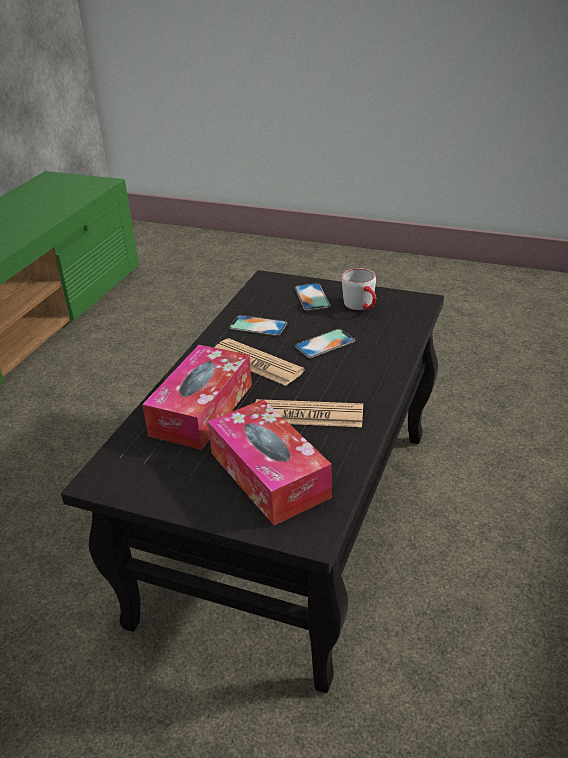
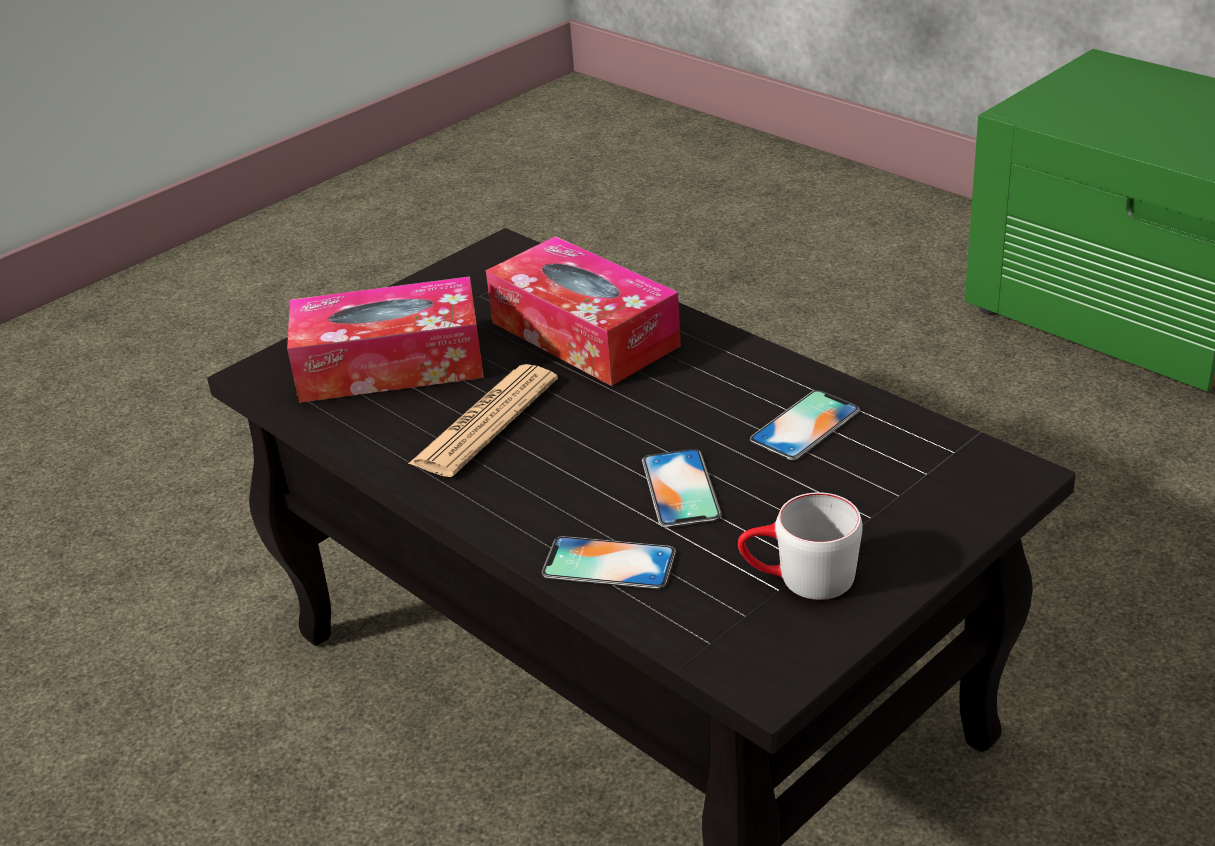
camera: 115 degrees right, 0 degrees up
(256, 363) = (674, 401): newspaper -> none
(312, 297) = (886, 517): phone -> phone (609, 563)

